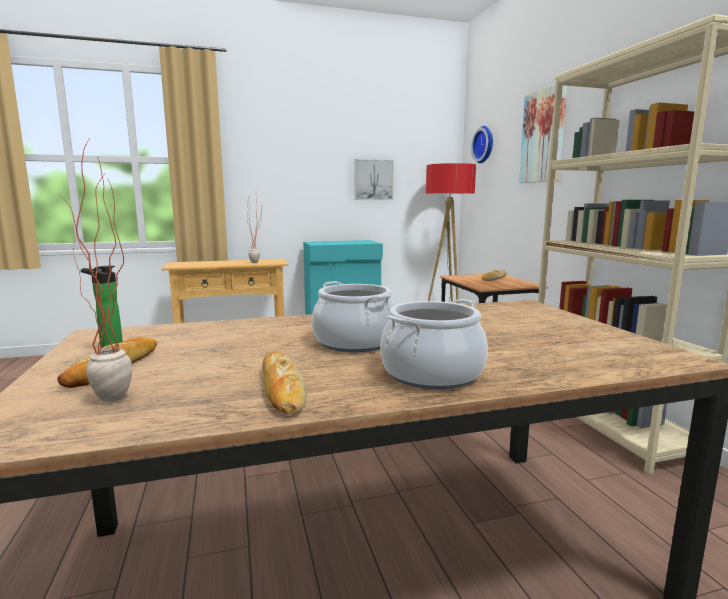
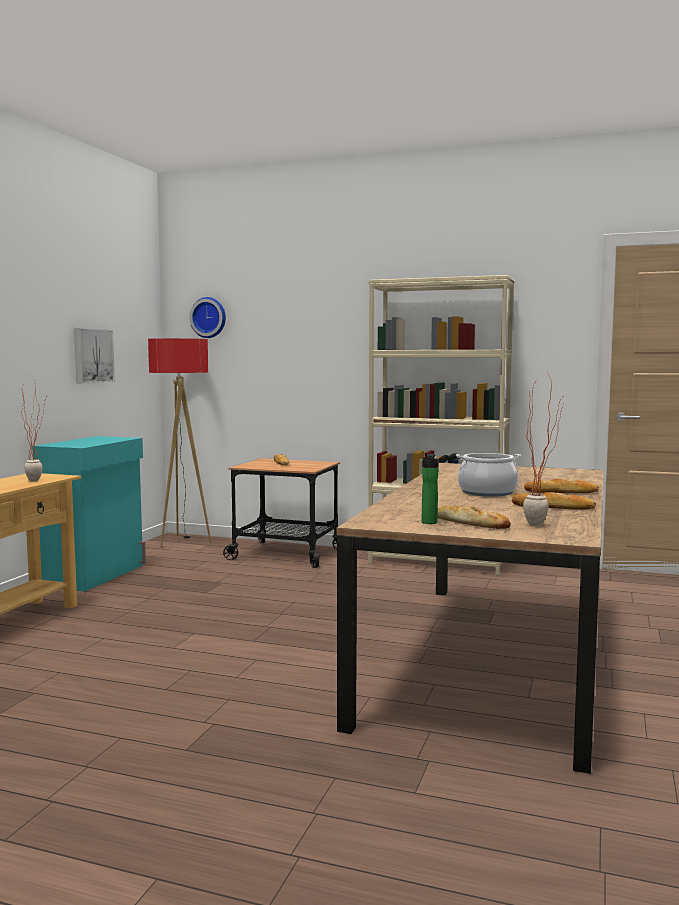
camera: 55 degrees left, 5 degrees down
(431, 373) = (561, 492): cooking pot -> bread
(543, 136) = (306, 320): picture -> none

